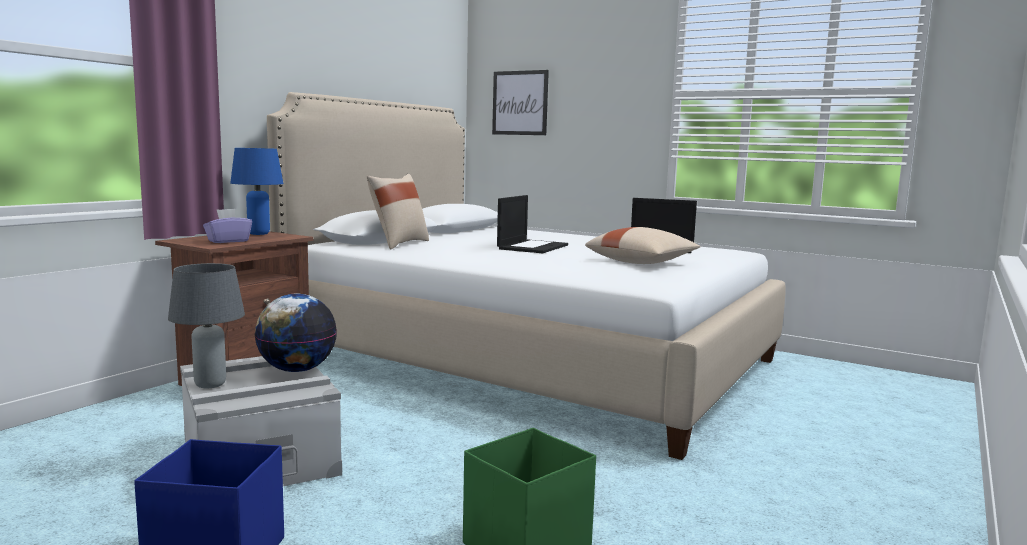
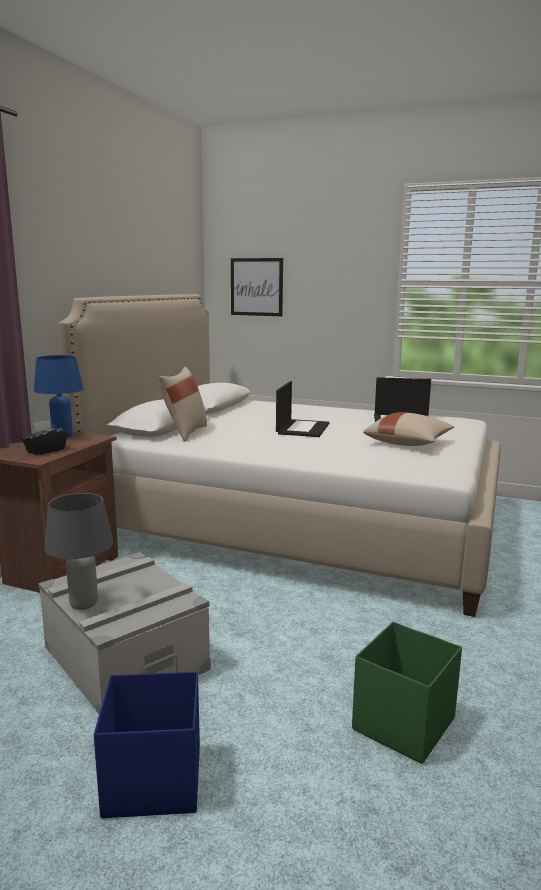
camera: 10 degrees left, 5 degrees up
(228, 241) = (45, 450): purple tissue box -> black tissue box
(297, 370) = (151, 577): globe -> none

